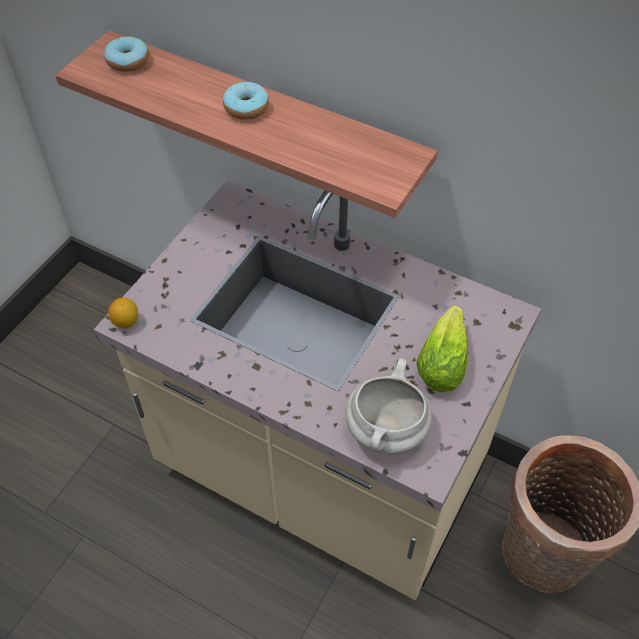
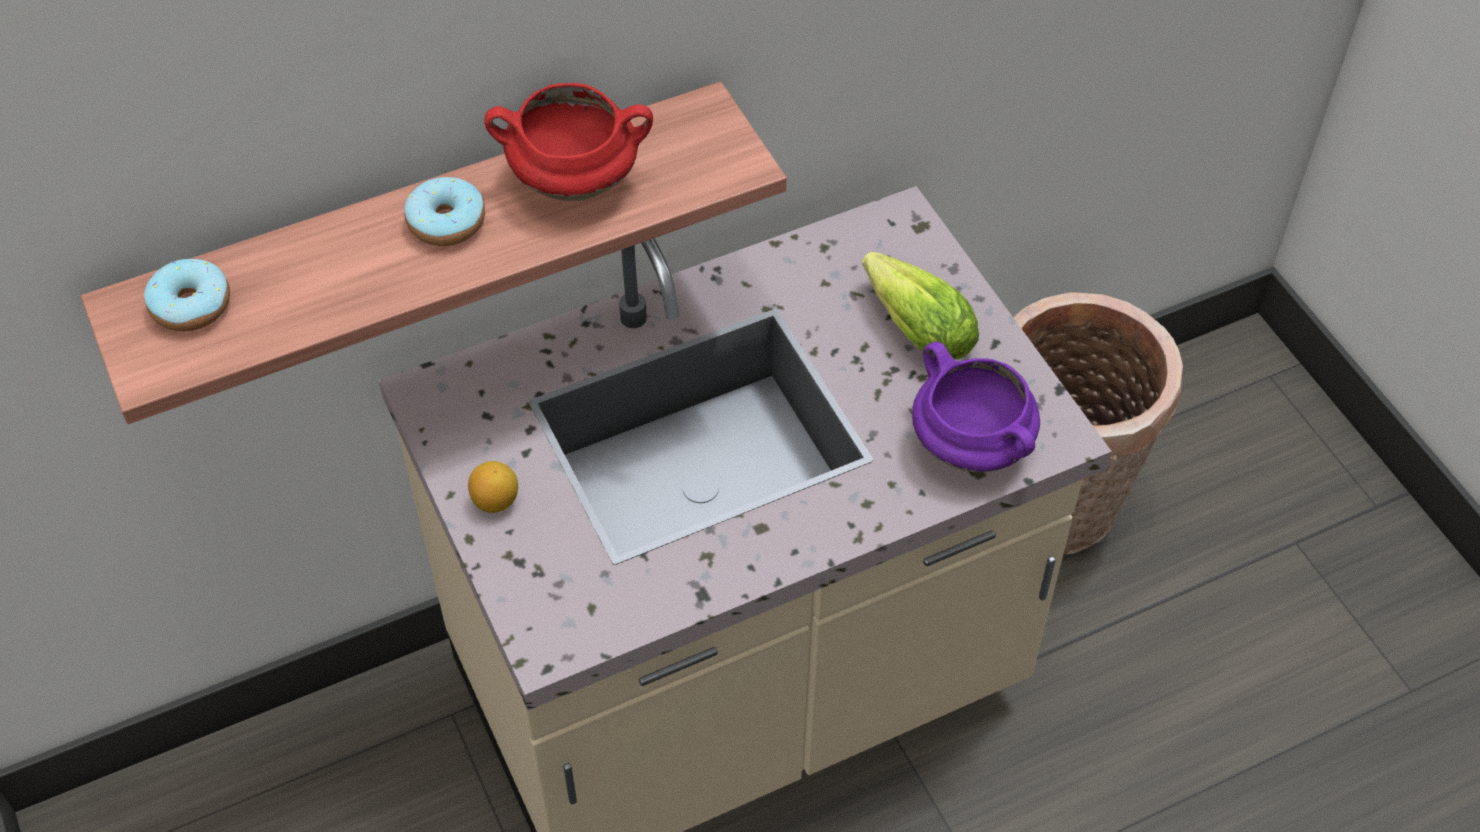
camera: 55 degrees left, 0 degrees up
(126, 322) = (548, 644): lemon -> lemon (495, 501)
(316, 134) = (576, 179): none -> red cooking pot
(387, 431) = (974, 445): white cooking pot -> purple cooking pot

